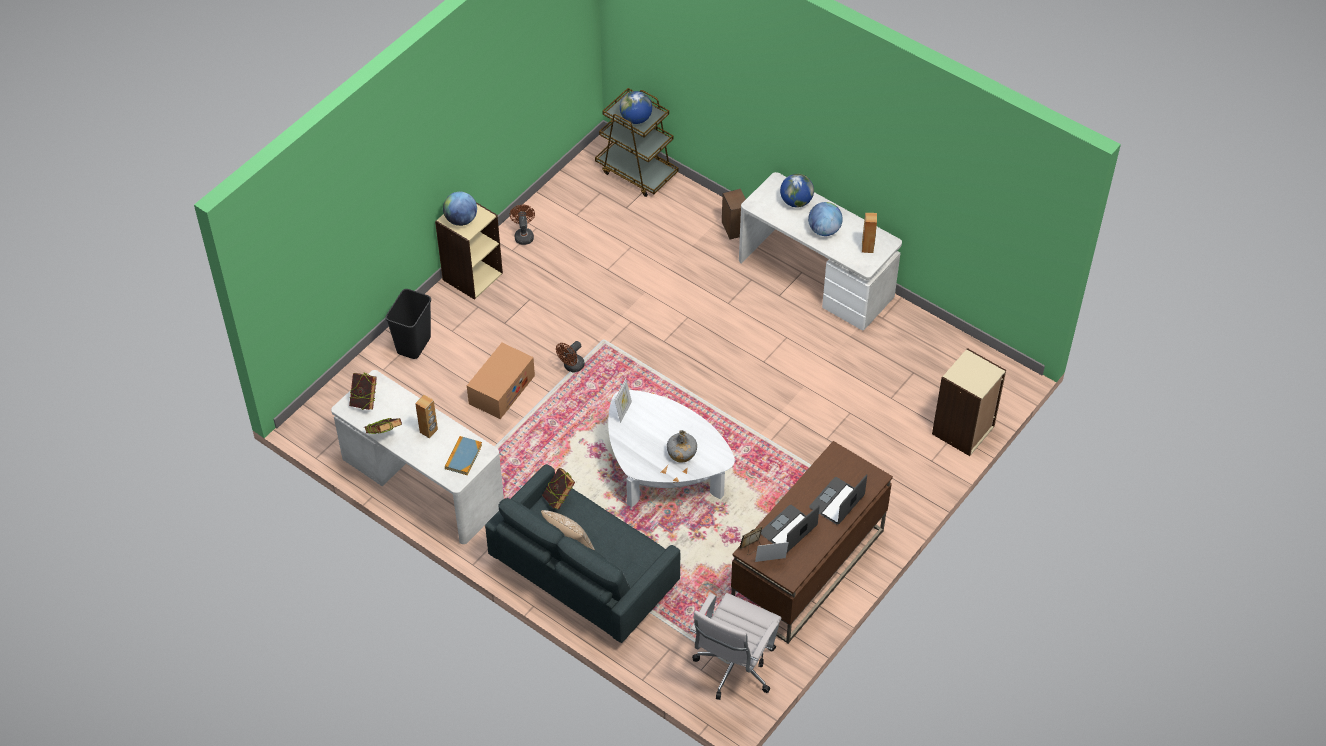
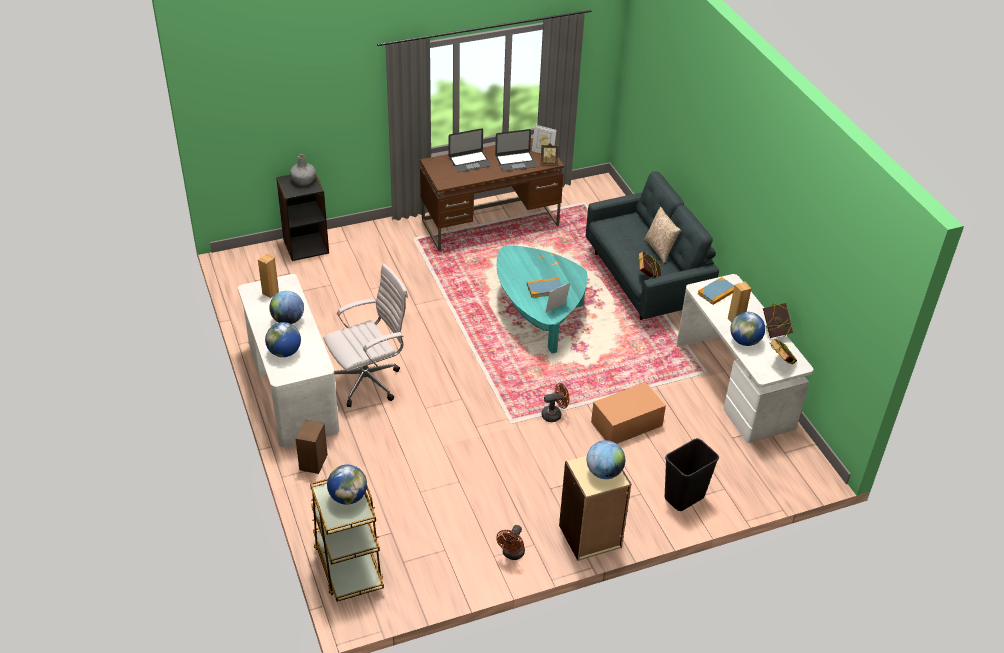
camera: 150 degrees left, 10 degrees down
(408, 410) = (745, 341): none -> globe
(652, 430) = (545, 289): none -> book
(663, 469) = (538, 314): white coffee table -> turquoise coffee table
(681, 453) = (535, 267): grey bottle -> grey bottle (303, 180)
(733, 669) = (583, 199): white office chair -> white office chair (369, 381)
(963, 431) = (306, 246): beige bookcase -> black bookcase

